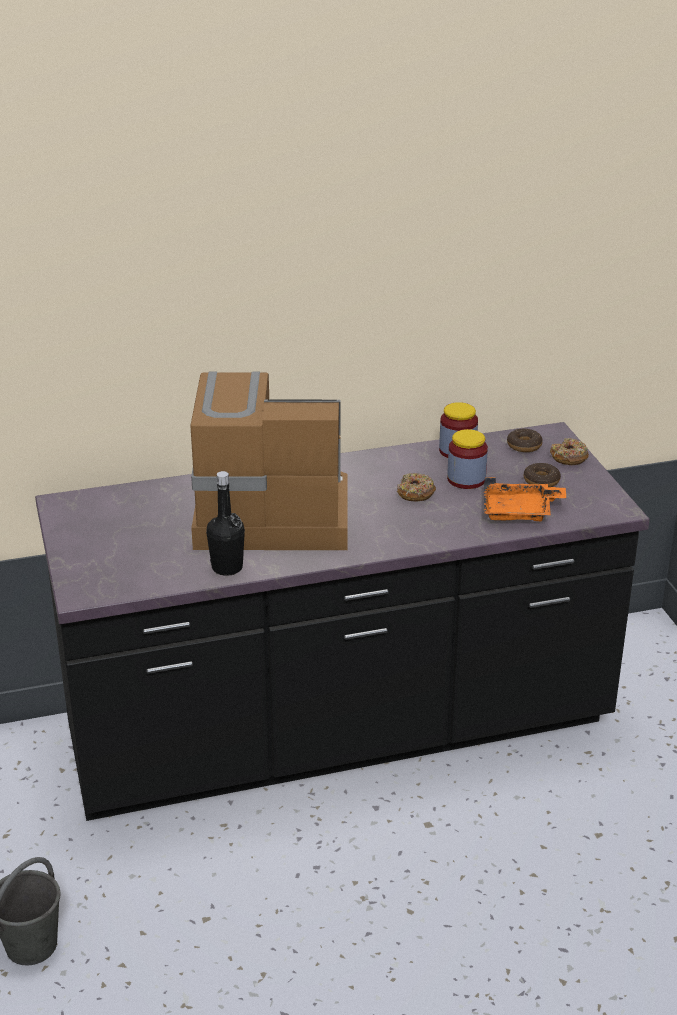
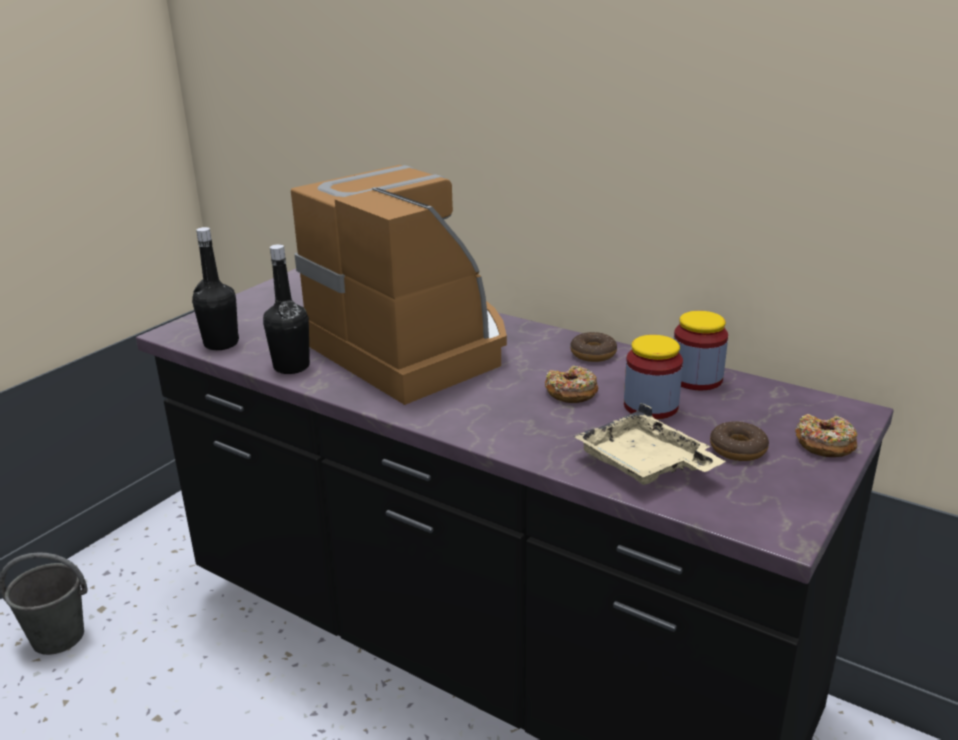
camera: 50 degrees right, 5 degrees down
(139, 581) = (221, 344): none -> black bottle
(519, 512) = (644, 465): orange tray -> beige tray
(524, 445) = (788, 407): donut -> donut (593, 354)

